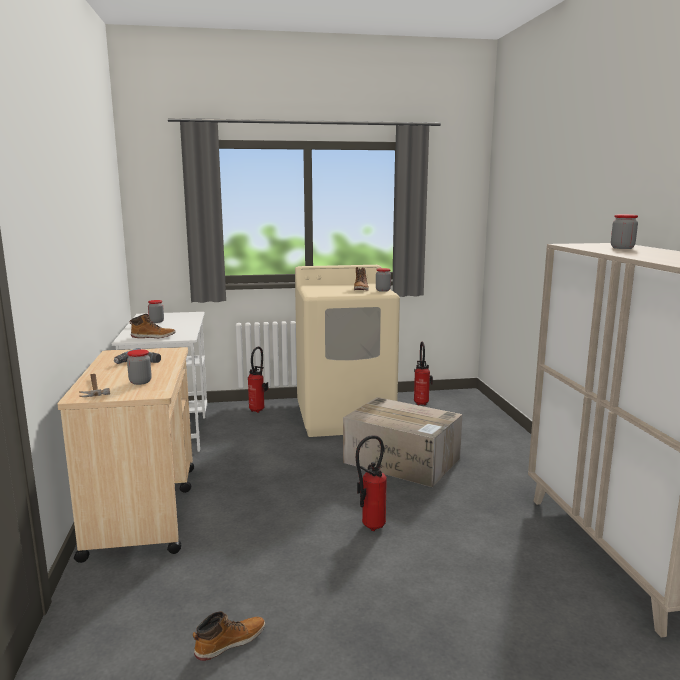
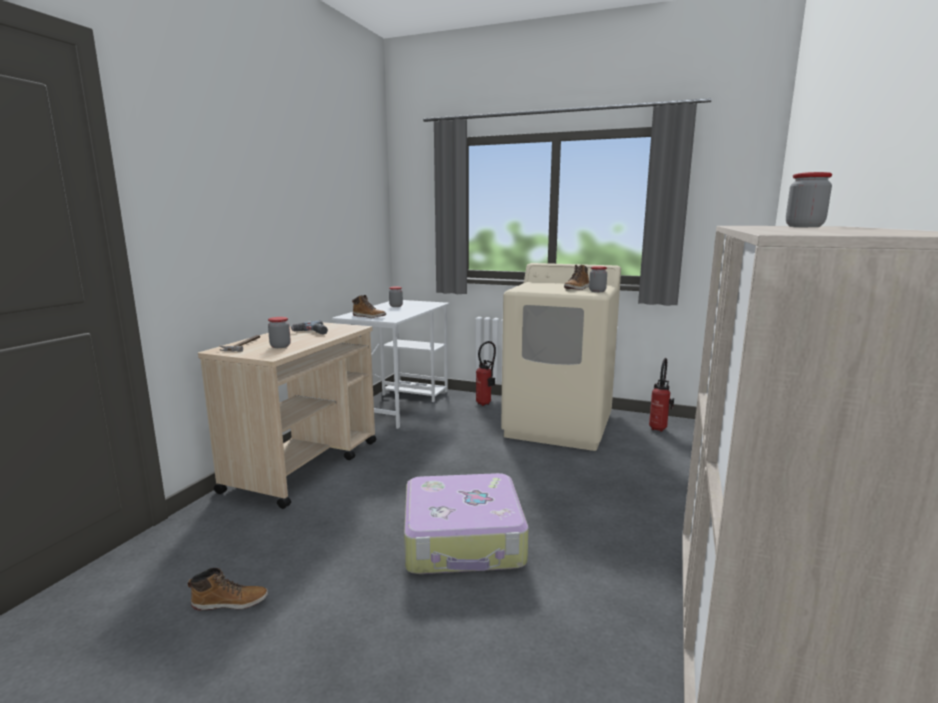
camera: 30 degrees right, 0 degrees up
(369, 527) = (464, 539): fire extinguisher -> suitcase
(403, 461) = (573, 483): cardboard box -> none

